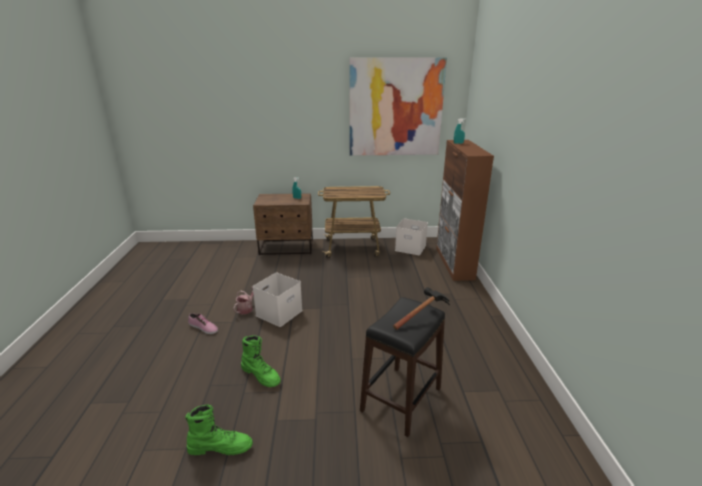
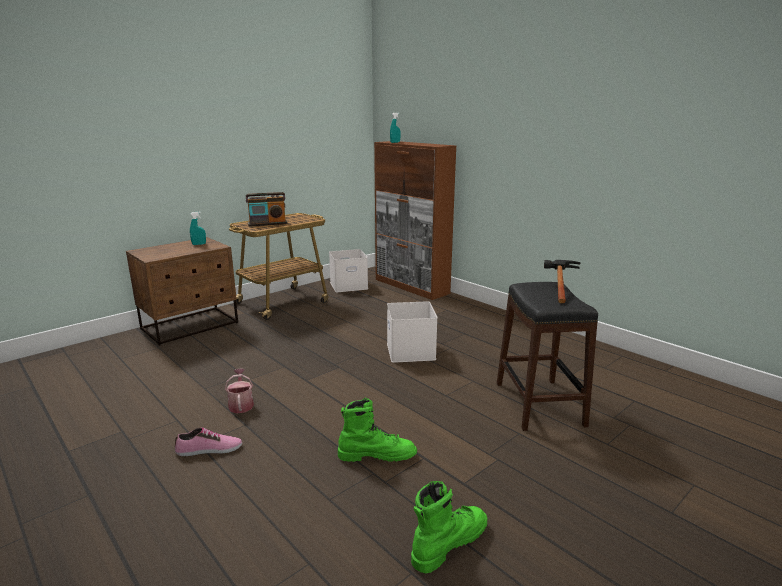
camera: 40 degrees left, 5 degrees down
(279, 312) = (294, 390): white storage box -> white storage box (409, 351)
(345, 192) = (267, 224): none -> radio
(395, 108) = (302, 108): picture -> none

